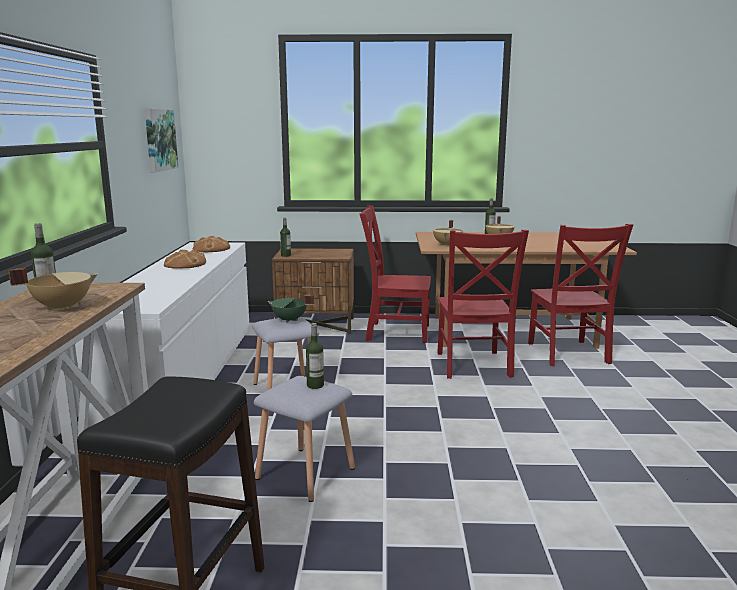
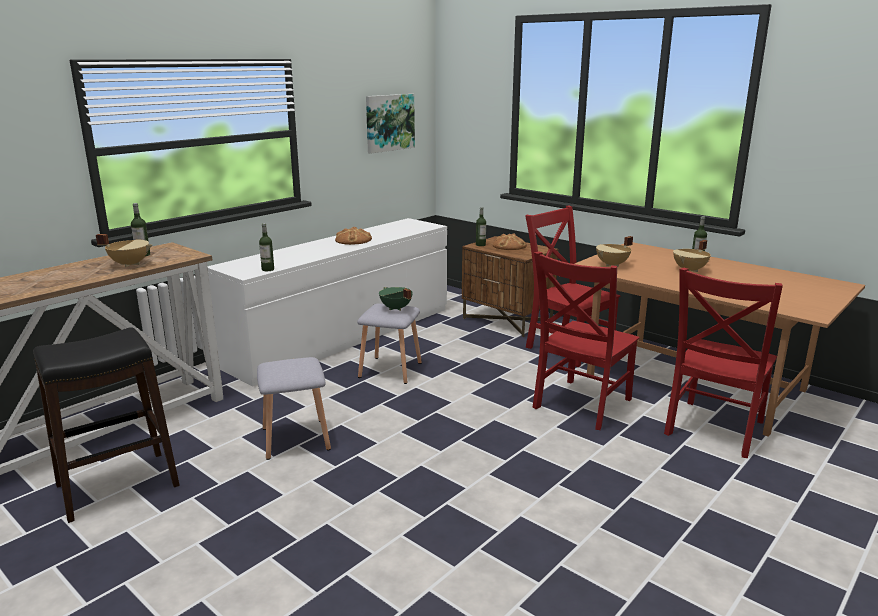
camera: 40 degrees right, 5 degrees up
(211, 249) = (404, 228): bread -> bread (509, 246)
(315, 385) = (300, 368): bottle -> bottle (268, 269)

